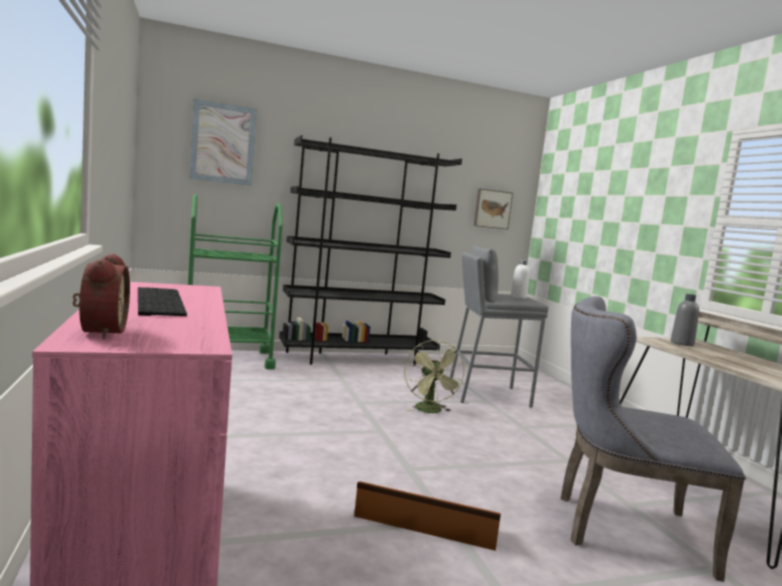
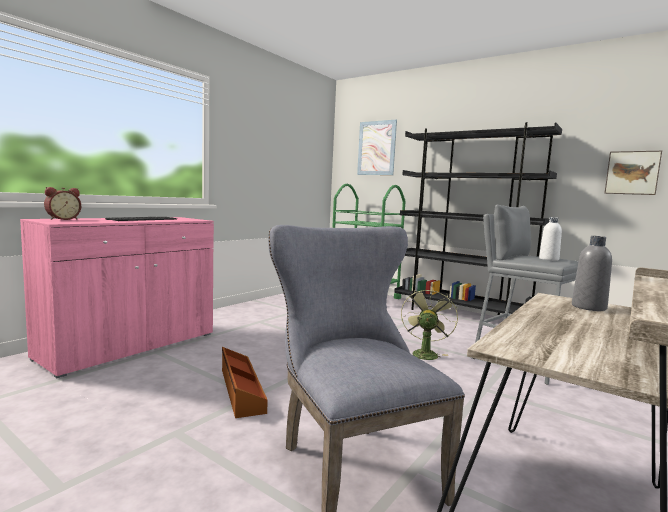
camera: 55 degrees right, 0 degrees up
(430, 411) = (424, 353): green fan -> green fan turned 150 degrees clockwise

